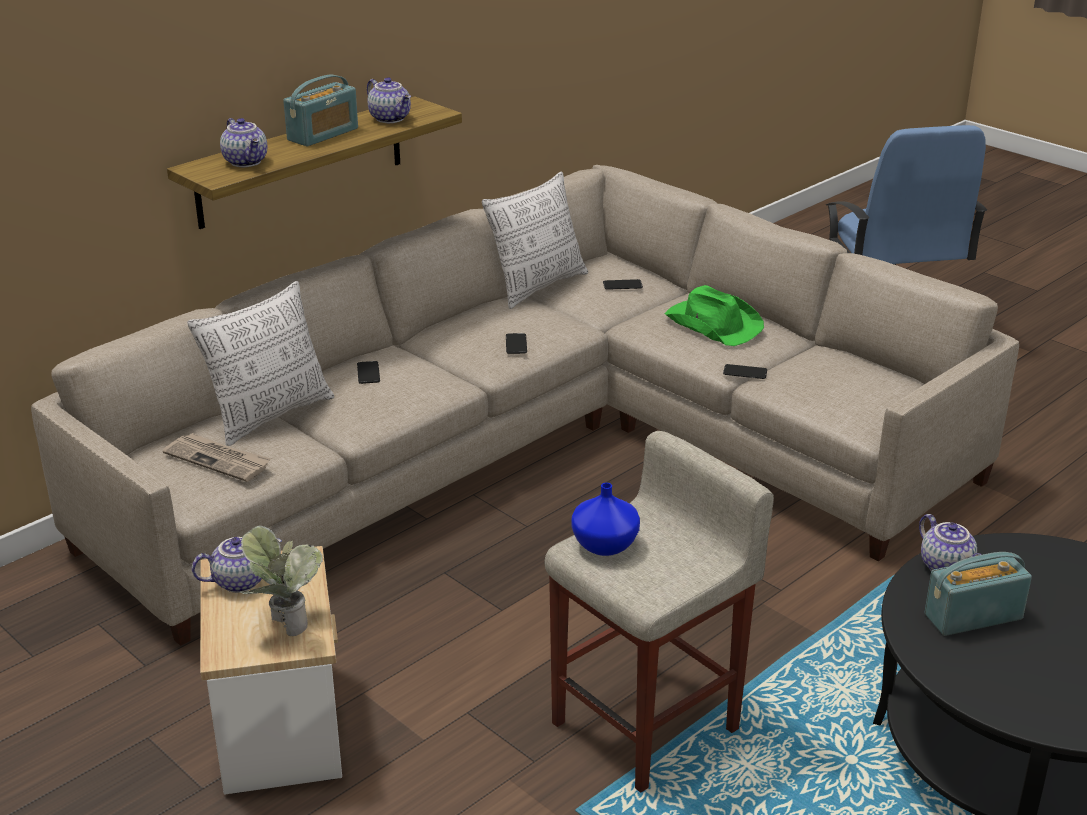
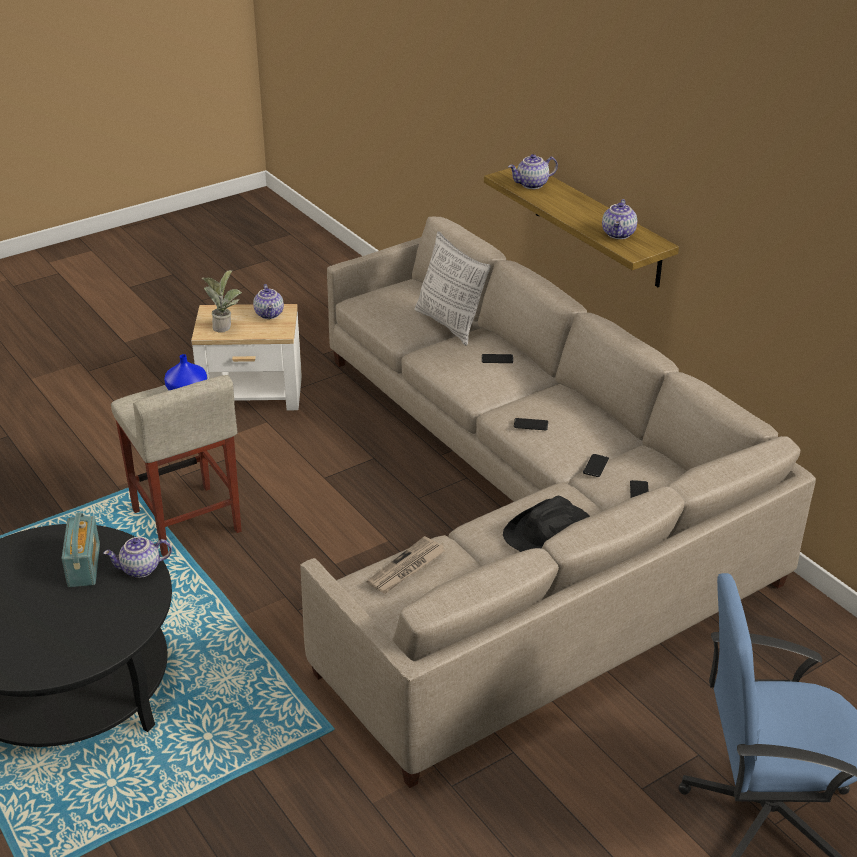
camera: 100 degrees right, 5 degrees up
(219, 460) = (397, 306): newspaper -> newspaper (406, 568)
(323, 134) = (585, 209): radio -> none
(391, 118) = (619, 234): teapot -> teapot turned 45 degrees counterclockwise
(537, 286) = (643, 448): pillow -> none
(713, 324) = (550, 532): green hat -> black hat
(745, 372) = (461, 538): phone -> phone (595, 466)

